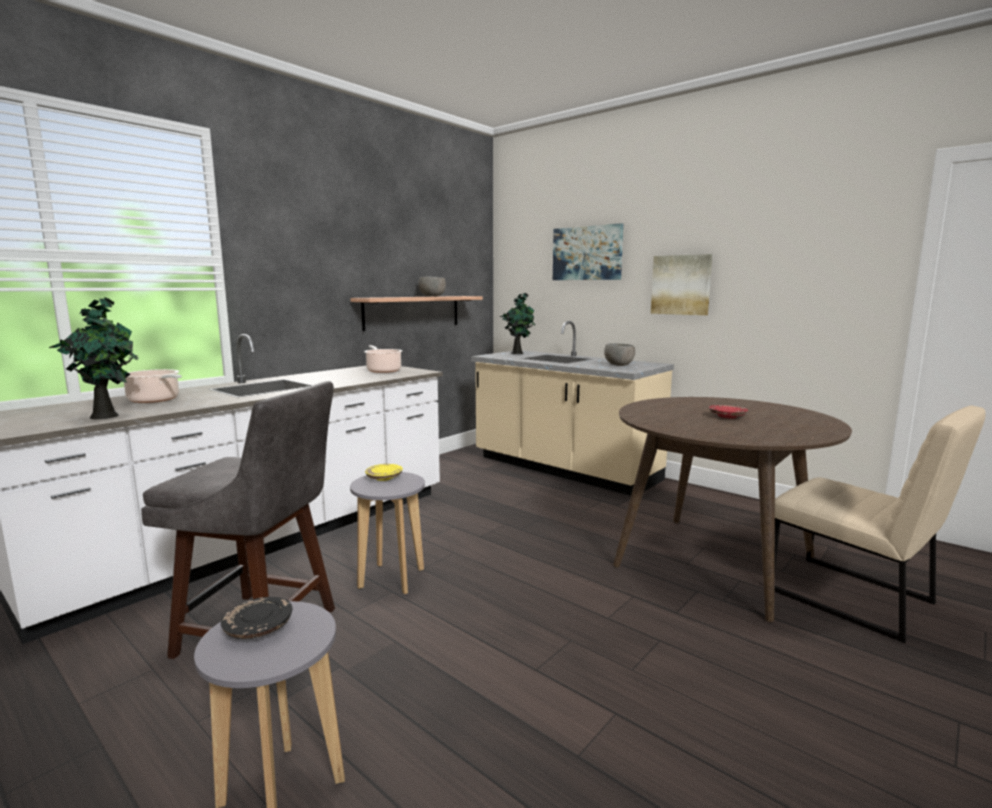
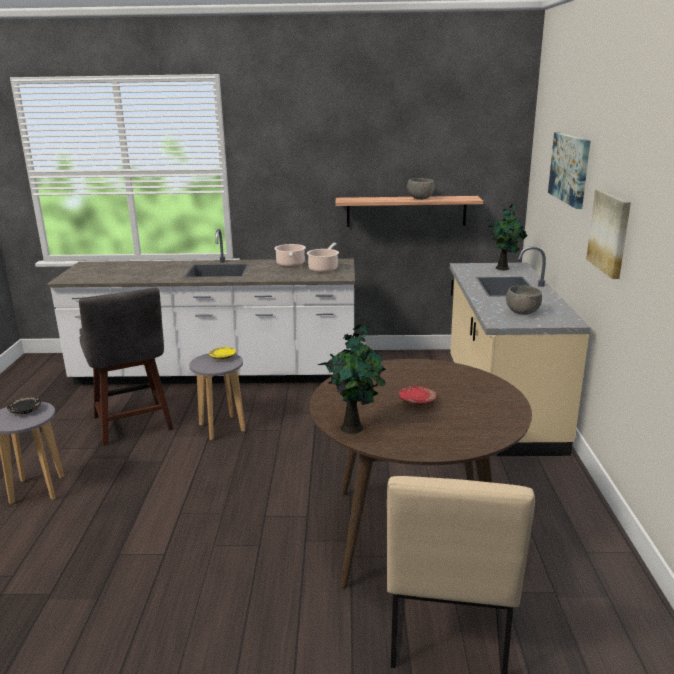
camera: 50 degrees right, 10 degrees up
(107, 416) = (108, 277): potted plant -> potted plant (354, 427)
(155, 400) = (151, 269): cooking pot -> cooking pot (290, 264)

